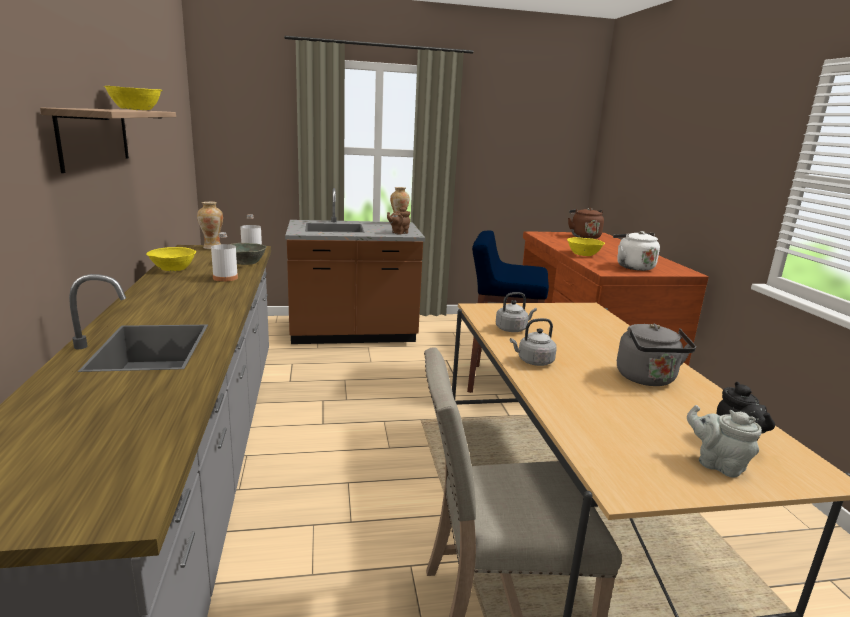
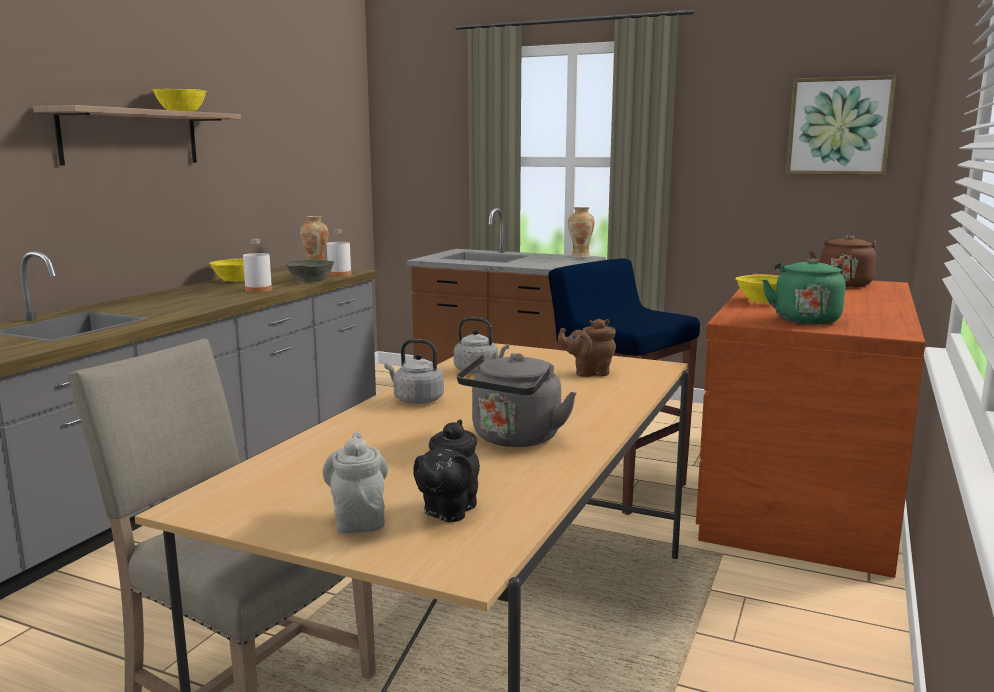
camera: 35 degrees right, 5 degrees down
(398, 233) = (548, 265): brown teapot -> brown teapot (589, 373)
(551, 136) = (839, 126): none -> picture
(632, 267) = (804, 319): white kettle -> green kettle

